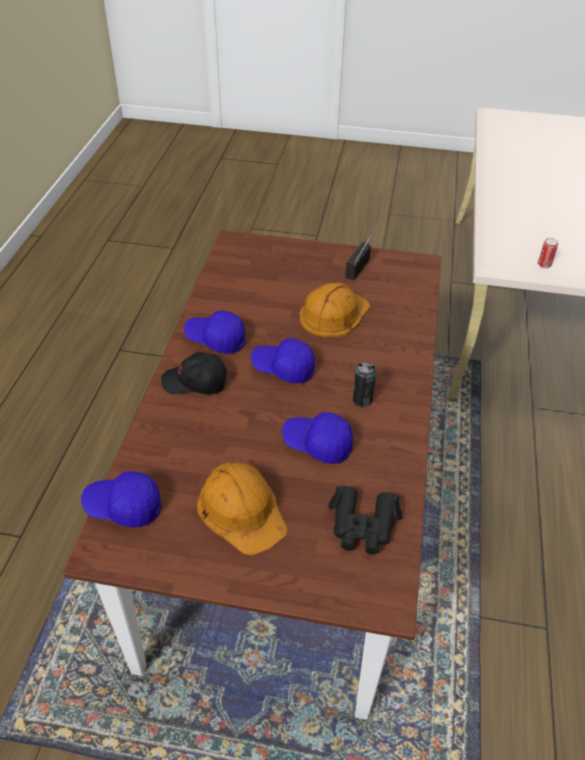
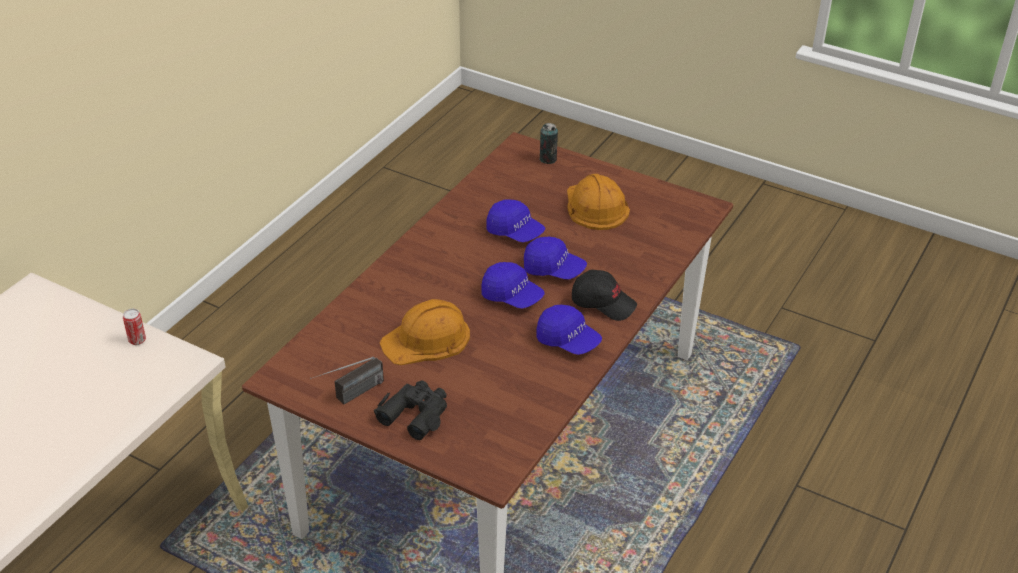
camera: 160 degrees left, 5 degrees down
(124, 506) = (685, 227): blue cap -> blue cap (554, 269)
(362, 400) = (455, 254): can -> can (548, 159)
(363, 526) = (511, 180): black binoculars -> black binoculars (415, 414)

